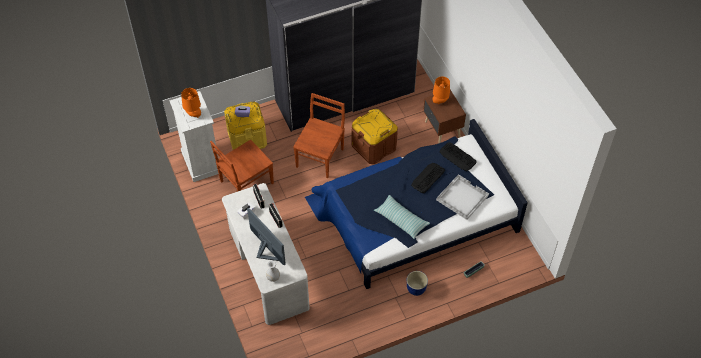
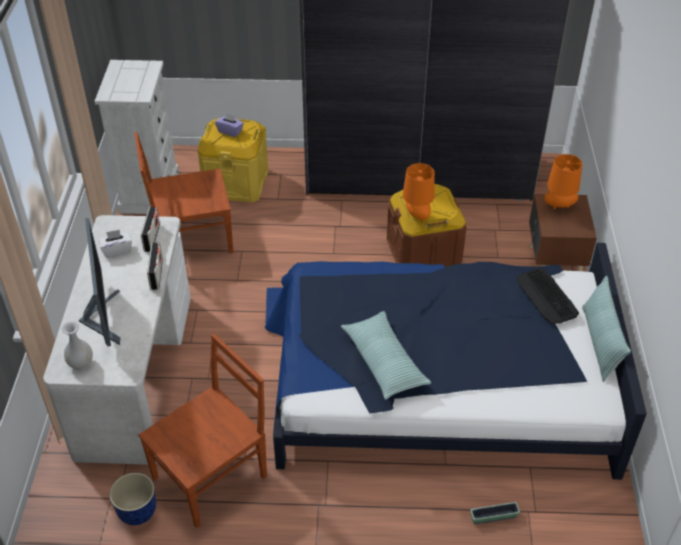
camera: 25 degrees right, 10 degrees down
(193, 115) = (128, 85): orange table lamp -> orange table lamp (416, 216)
(320, 157) = (329, 241): brown chair -> brown chair (212, 475)
(416, 289) = (365, 506): planter -> planter (137, 513)
(428, 178) = (472, 311): keyboard -> none
(461, 197) = (519, 364): white tray -> none
(491, 172) = (600, 343): none -> pillow

